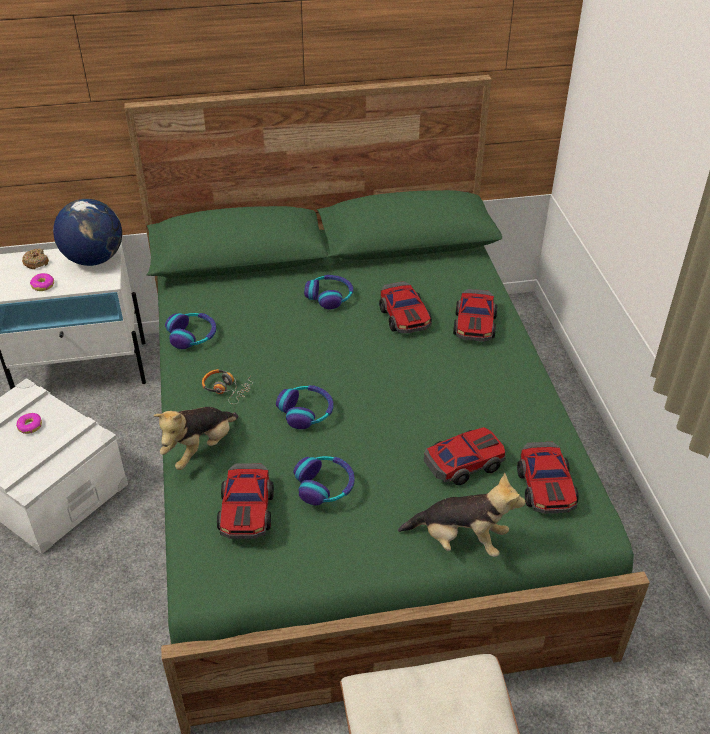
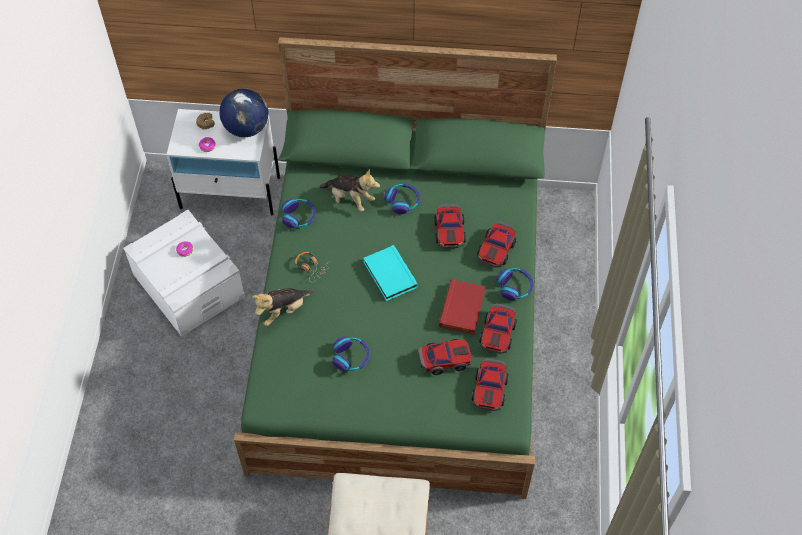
camera: 15 degrees right, 15 degrees up
(247, 510) = (299, 363): toy car -> toy car (498, 333)
(306, 412) = (356, 298): headphones -> headphones (515, 287)
(342, 377) = (389, 275): none -> turquoise book
(460, 540) = (422, 413): plush toy -> plush toy (350, 199)
(462, 397) = (463, 309): none -> red book

